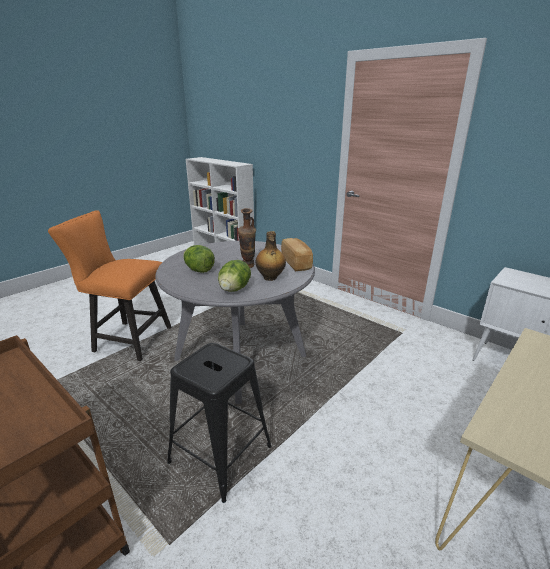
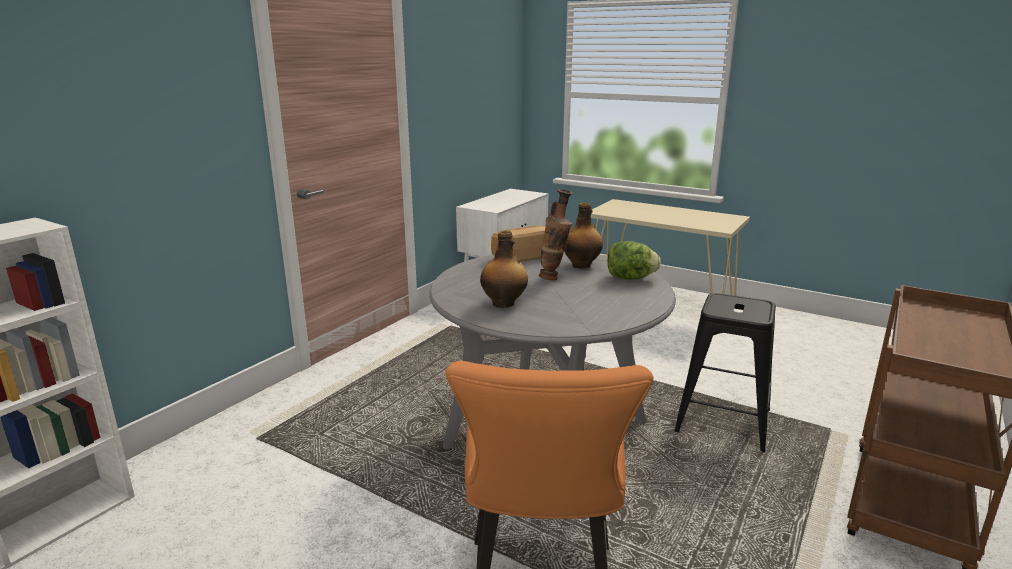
camera: 100 degrees left, 5 degrees down
(199, 270) = (585, 304): lettuce -> none
(215, 252) = (504, 304): none -> bottle

